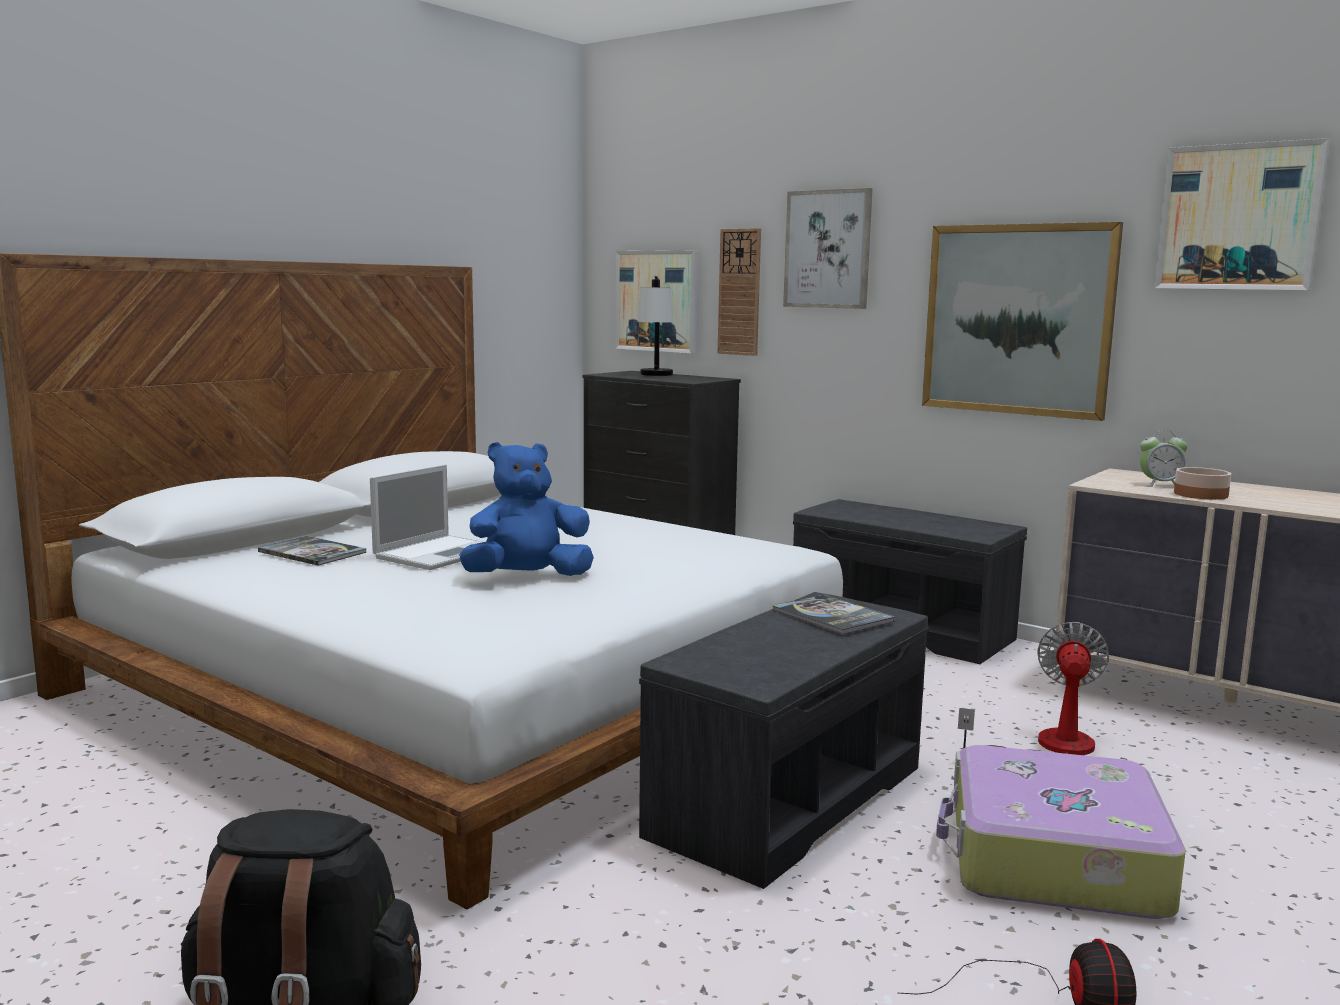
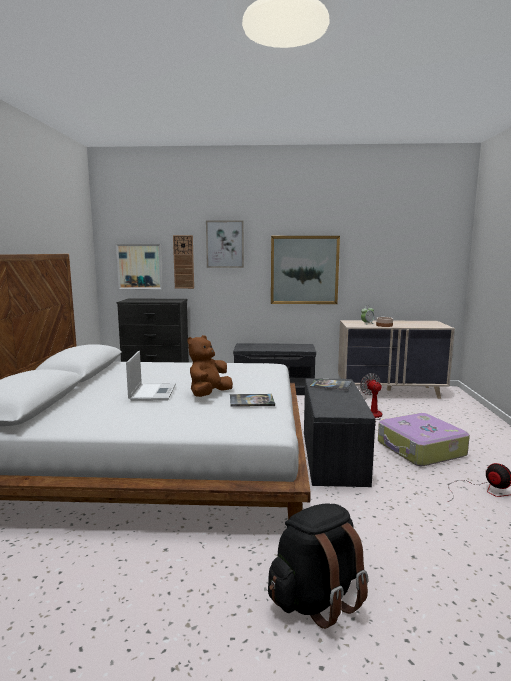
camera: 35 degrees left, 0 degrees up
(312, 552) = (89, 405): book -> book (251, 401)
(527, 578) = (209, 395): blue plush toy -> brown plush toy
(656, 375) = (150, 300): table lamp -> none
(1238, 217) = (375, 235): picture -> none

